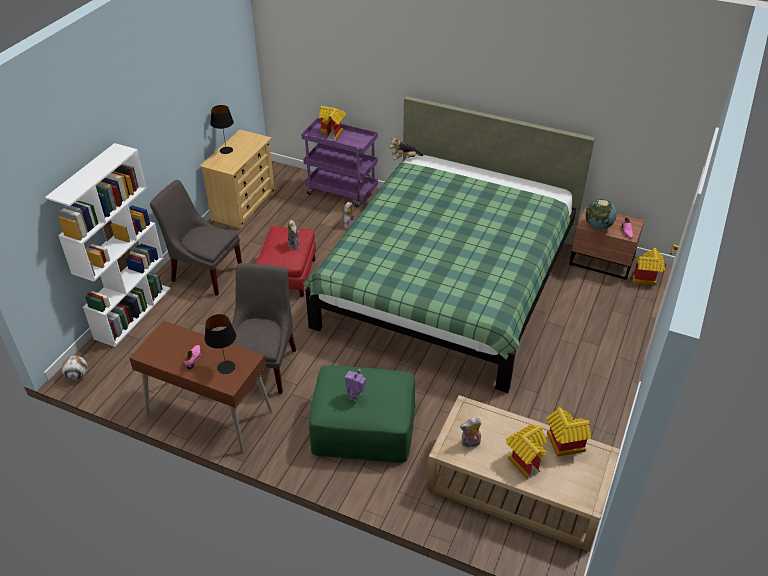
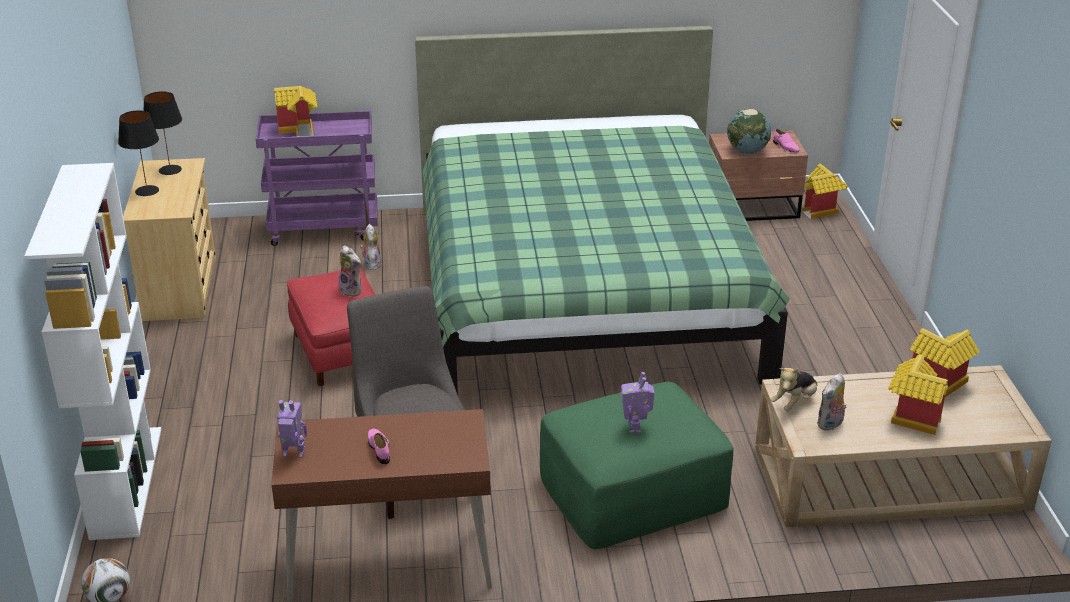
camera: 30 degrees left, 10 degrees down
(153, 343) = (293, 454): none -> toy robot
(204, 272) = (200, 390): grey chair -> none
(226, 367) = (441, 442): black table lamp -> black table lamp (170, 170)
(405, 159) = (437, 134): plush toy -> plush toy (794, 402)

